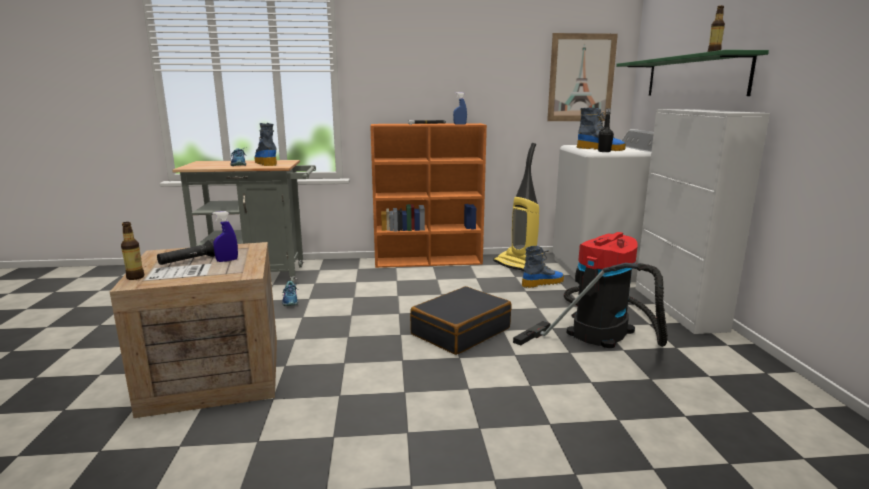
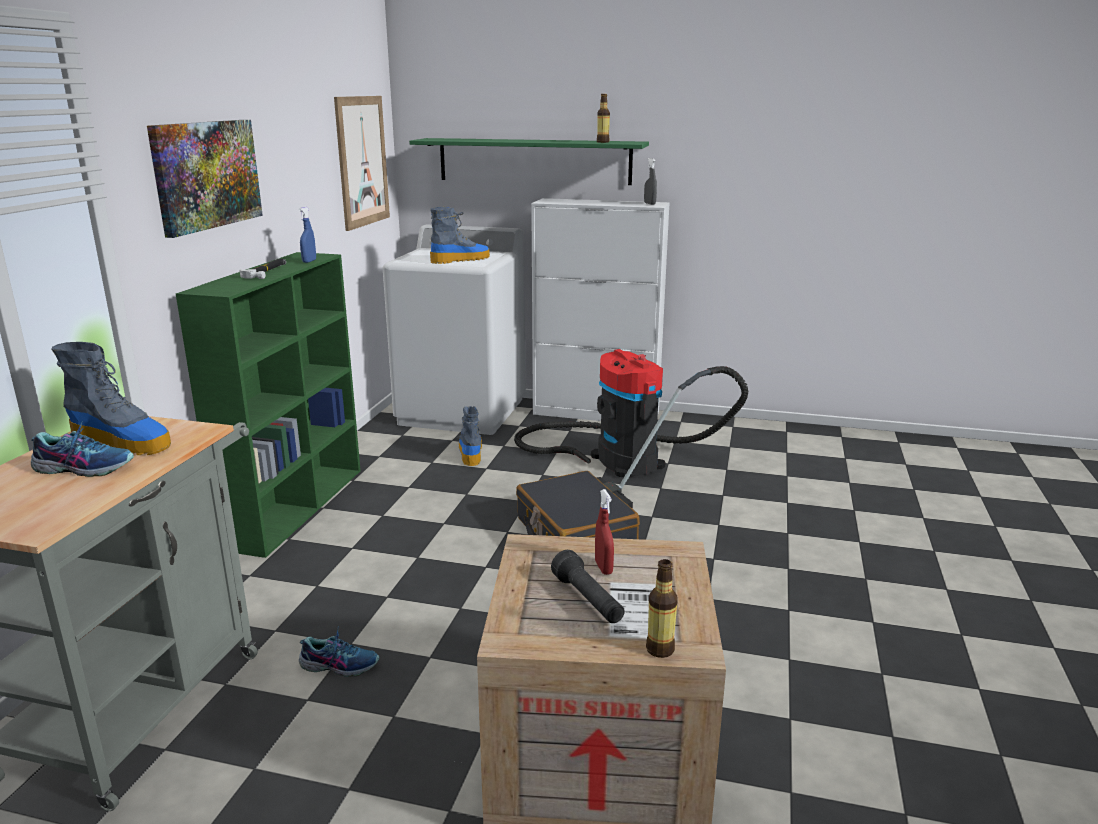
camera: 70 degrees left, 5 degrees up
(227, 260) = (603, 568): blue spray bottle -> red spray bottle
(265, 163) = (123, 442): boot -> boot turned 150 degrees counterclockwise
(412, 70) = (206, 175): none -> picture
(429, 261) = (296, 506): orange bookcase -> green bookcase
(518, 264) = (391, 450): vacuum cleaner -> none
(604, 151) = (484, 262): black bottle -> none
(737, 112) = (649, 204): none -> grey spray bottle

